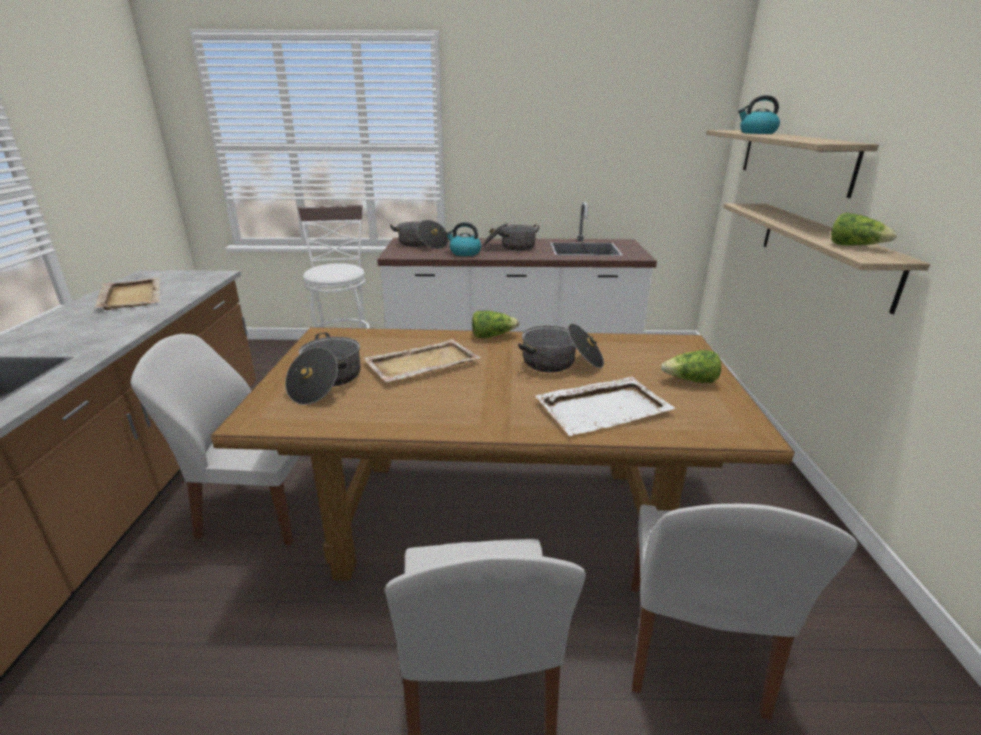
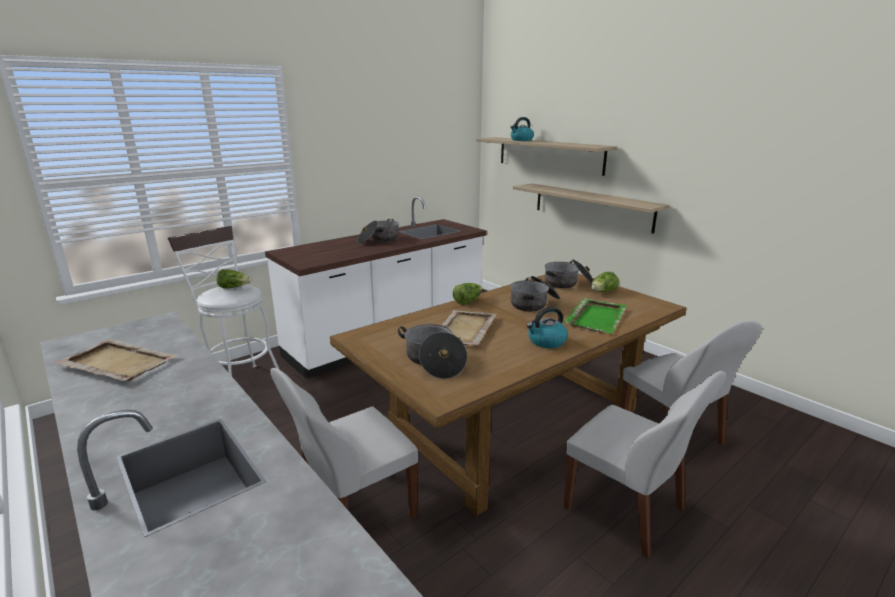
camera: 40 degrees left, 5 degrees down
(421, 244) = (306, 251): cooking pot -> cooking pot (568, 283)
(464, 253) = (357, 250): kettle -> kettle (546, 341)
(604, 408) = (596, 317): white tray -> green tray
(855, 246) = (629, 201): lettuce -> lettuce (234, 287)

